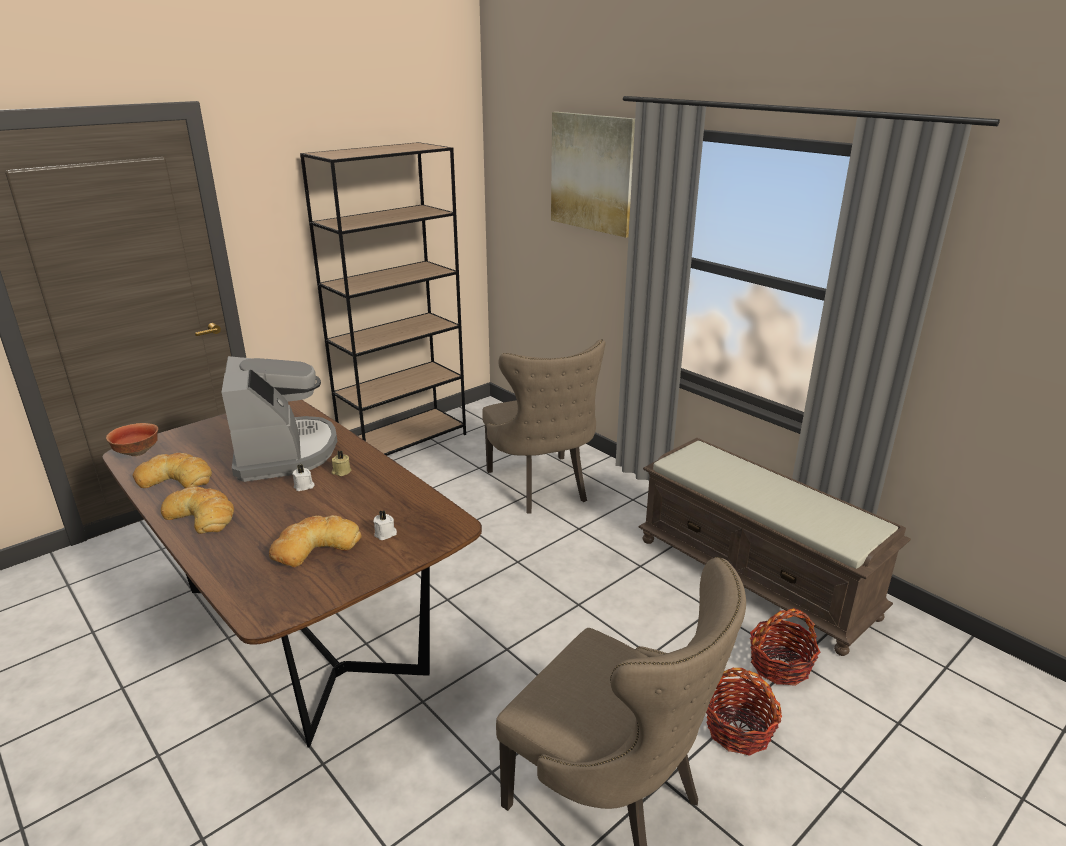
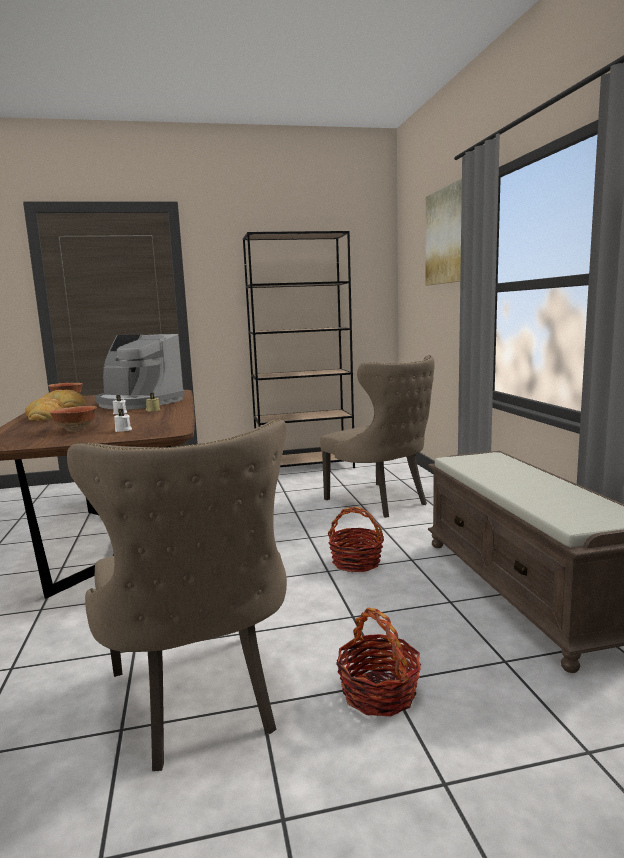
camera: 30 degrees right, 15 degrees down
(284, 452) = (138, 403): coffee machine -> coffee machine turned 105 degrees clockwise
(315, 546) = (75, 429): bread -> bowl
(542, 486) = (381, 501): beige chair -> beige chair turned 45 degrees counterclockwise
(780, 665) = (481, 659): basket -> basket (356, 562)

